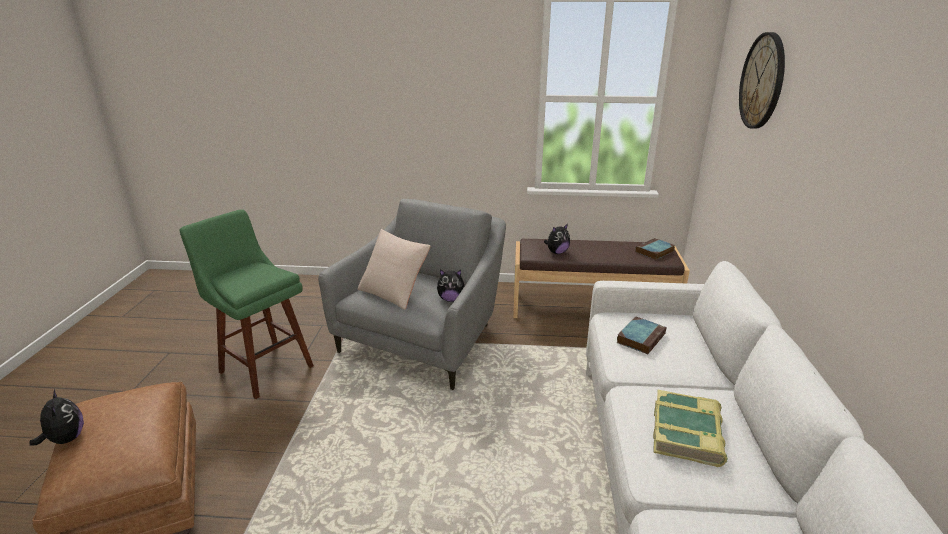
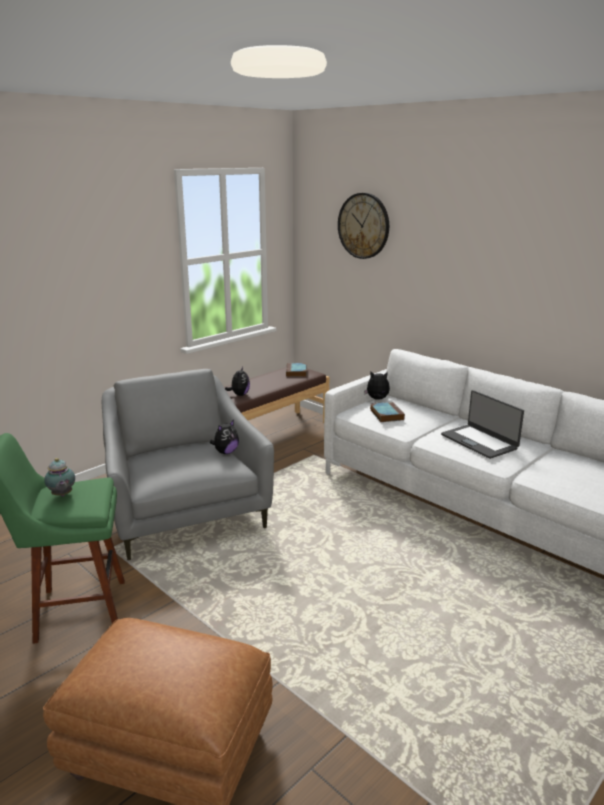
camera: 50 degrees left, 5 degrees down
(66, 439) = (139, 698): plush toy -> plush toy (377, 399)
(247, 272) = (62, 495): none -> teapot
(394, 292) = (175, 467): beige pillow -> none
(688, 433) = (479, 441): book -> laptop

